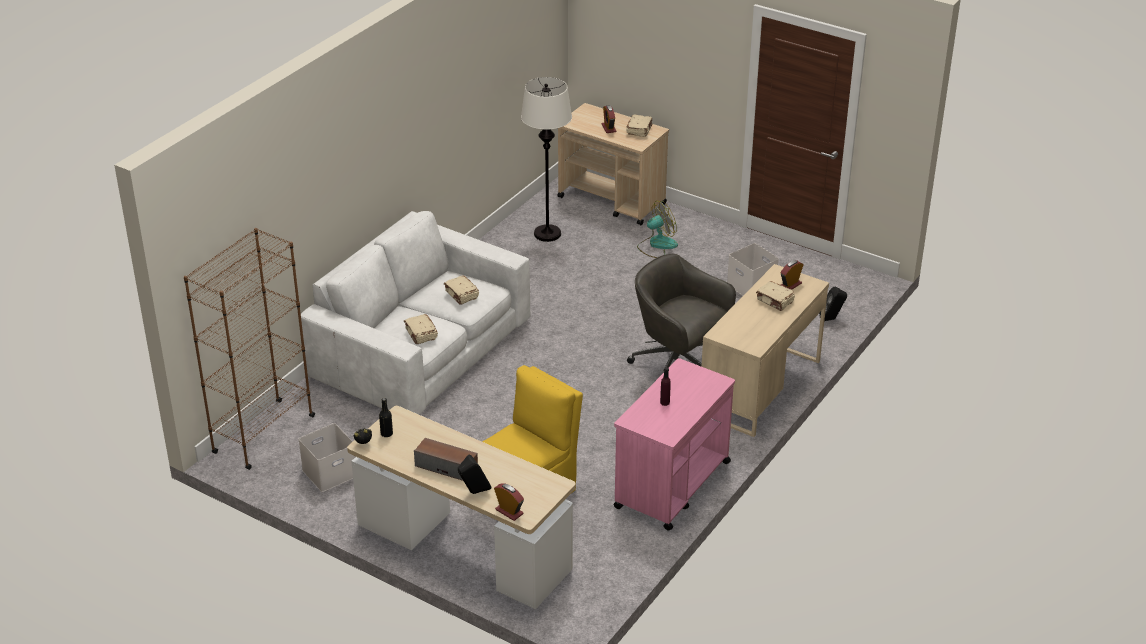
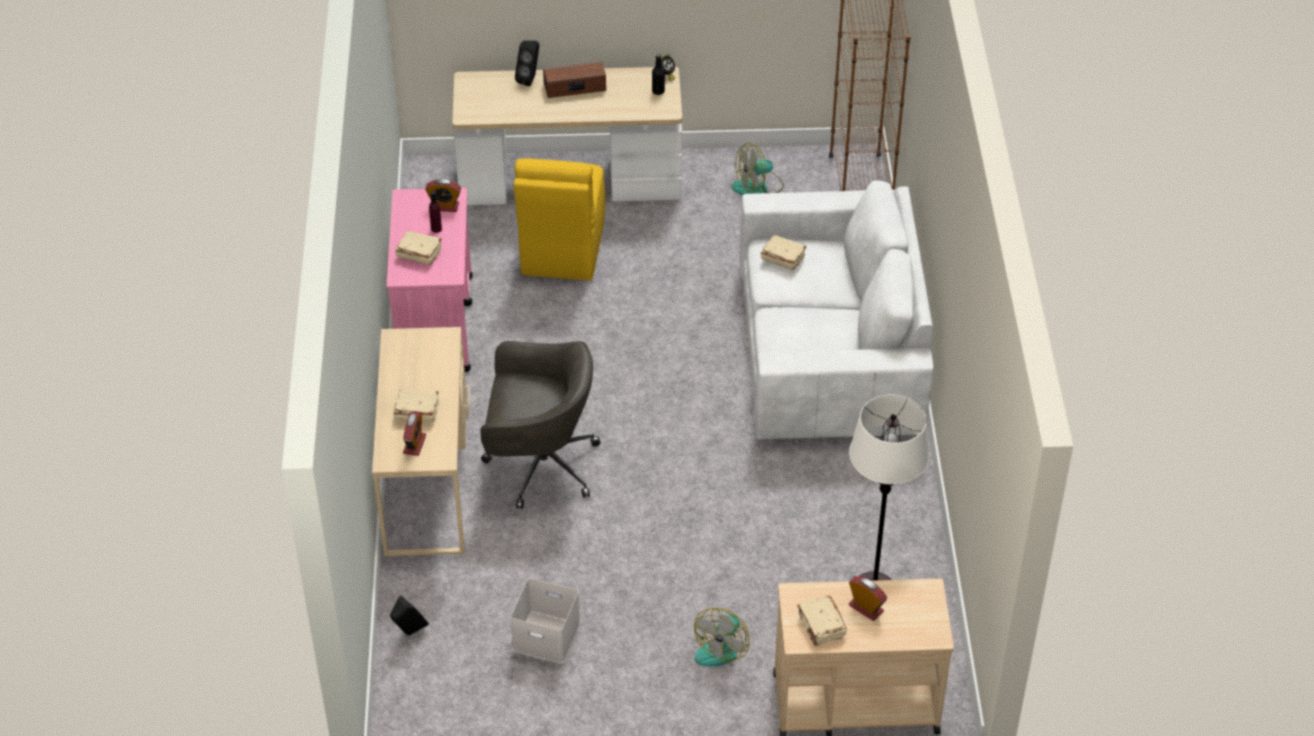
camera: 145 degrees right, 10 degrees up
(330, 472) = (758, 187): white storage box -> fan
(461, 295) = (797, 324): beige book -> beige book (418, 253)
(509, 512) = (485, 77): alarm clock -> alarm clock (444, 206)

